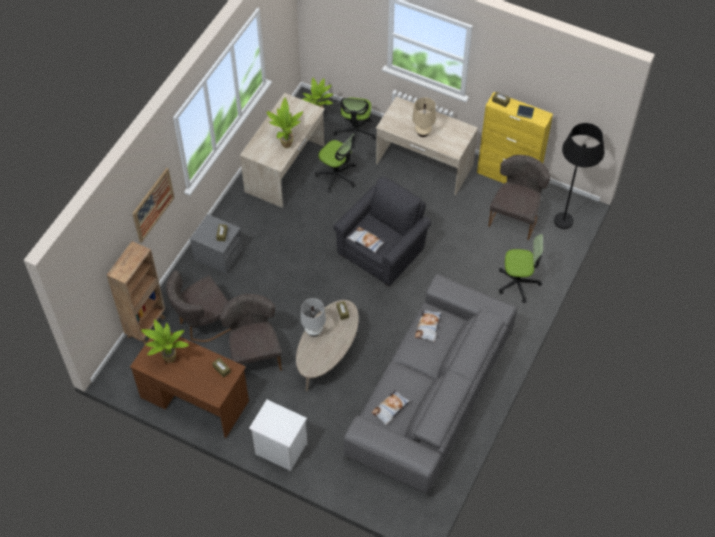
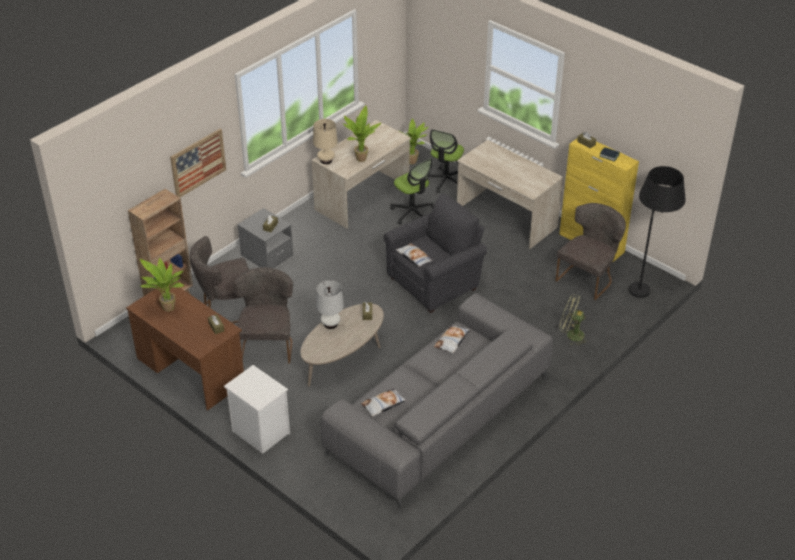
camera: 15 degrees right, 15 degrees down
(423, 132) = (504, 171): beige table lamp -> beige table lamp (326, 160)
(518, 283) = (571, 335): office chair -> green fan

